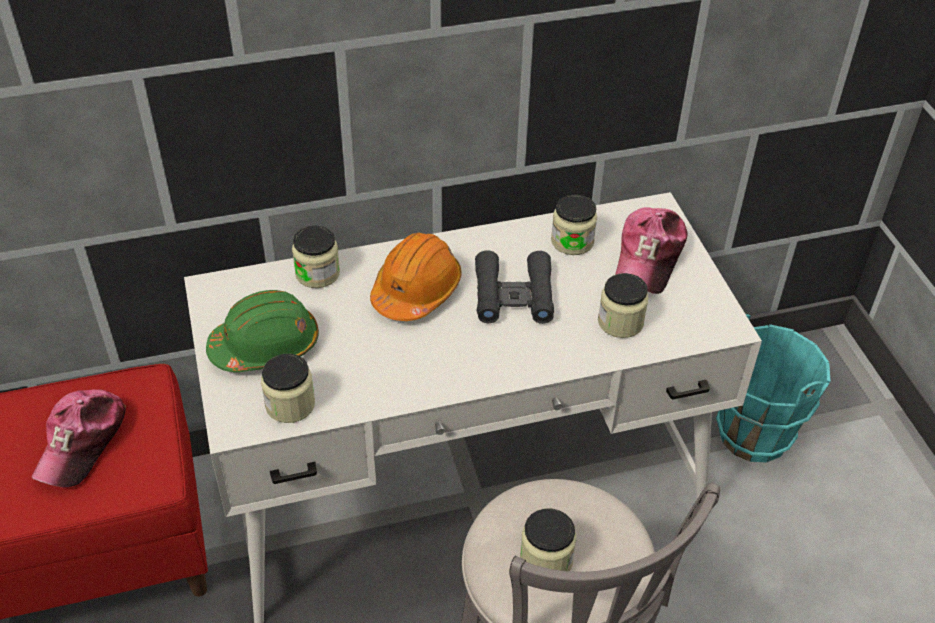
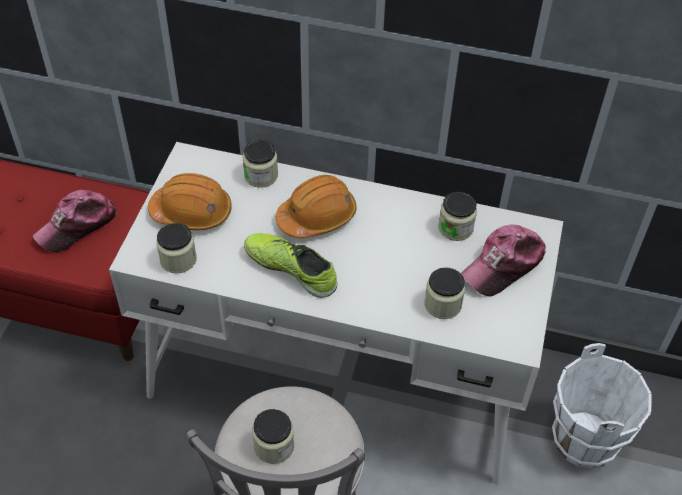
camera: 30 degrees right, 5 degrees up
(266, 346) = (192, 212): green hard hat -> orange hard hat
(431, 357) = (291, 269): none -> shoe
(513, 295) = (381, 250): black binoculars -> none
(754, 434) = (585, 440): turquoise bucket -> white bucket

